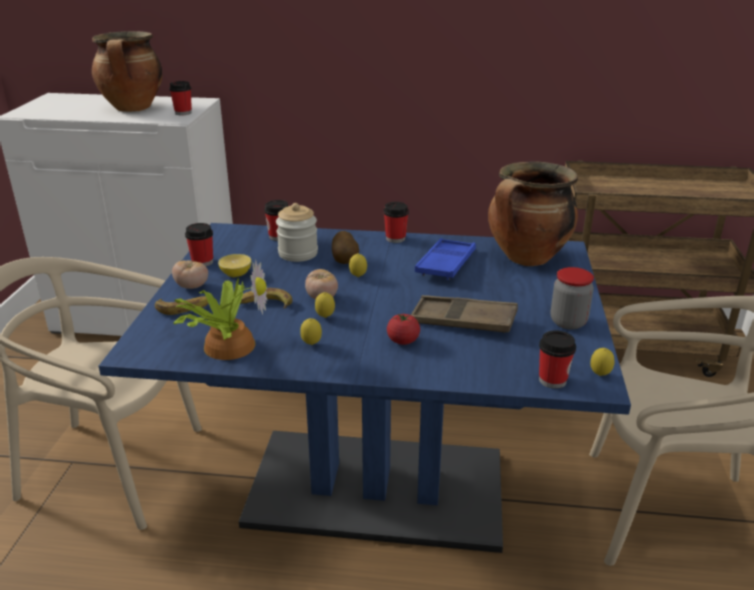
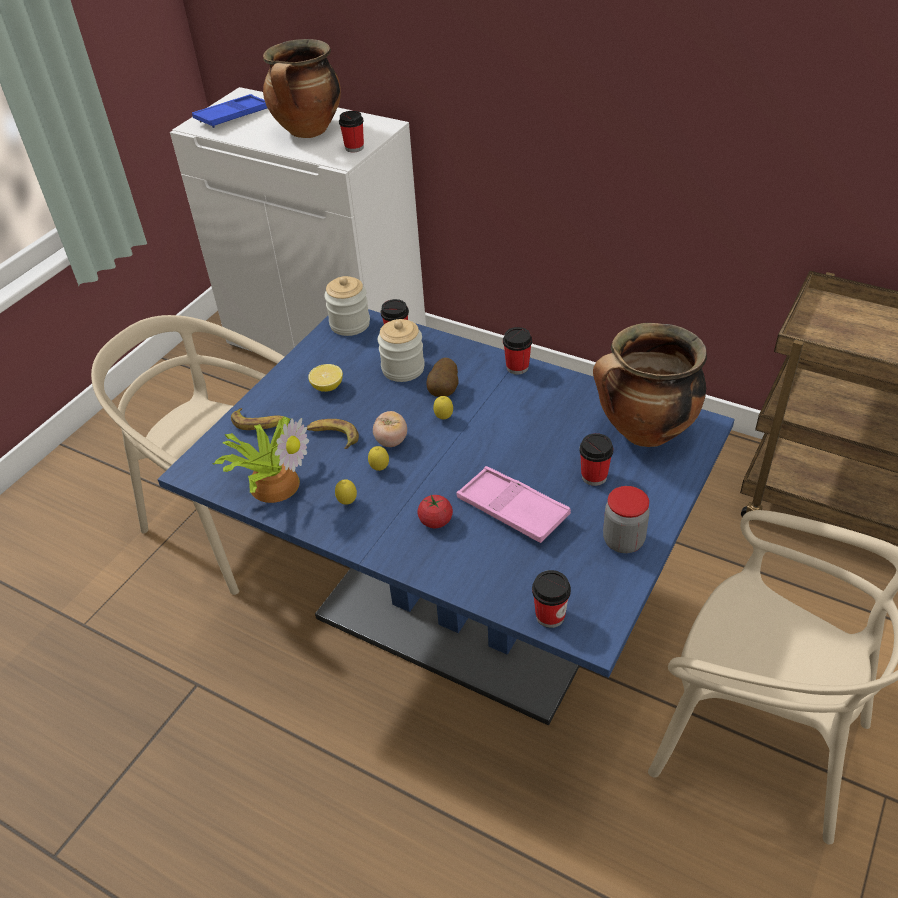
camera: 25 degrees right, 15 degrees up
(192, 286) = (279, 395): tomato -> none
(202, 262) = (305, 361): cup -> cup (594, 476)
(229, 234) = (350, 324): none -> jar
(446, 264) = (547, 420): blue tray -> blue tray (233, 116)
(463, 321) = (512, 509): brown tray -> pink tray
(599, 375) = (604, 623): lemon -> none

